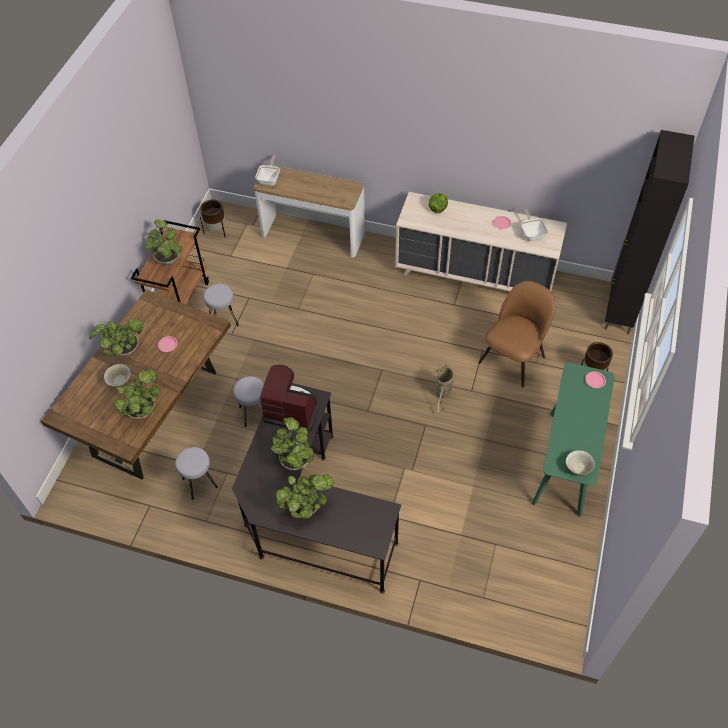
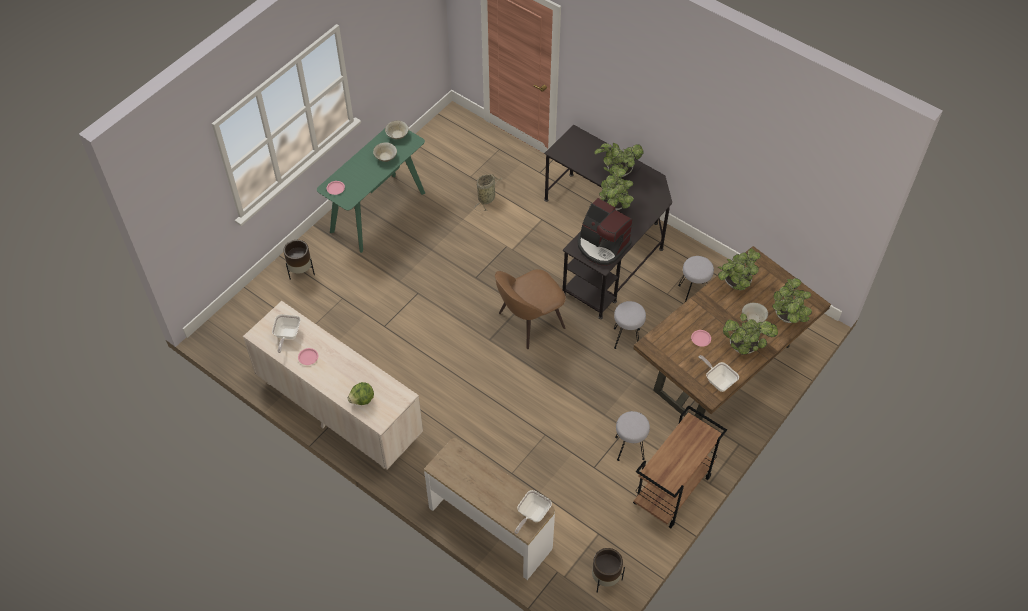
camera: 160 degrees left, 0 degrees up
(144, 314) = (718, 380): none -> frying pan
(167, 258) = (680, 451): potted plant -> potted plant (787, 318)
(442, 393) = (444, 299): basket -> basket (487, 198)
(513, 358) = (360, 309): brown chair -> brown chair (529, 321)
(571, 435) = (385, 157): none -> beige bowl
(619, 311) = (227, 320): black cabinet -> none

